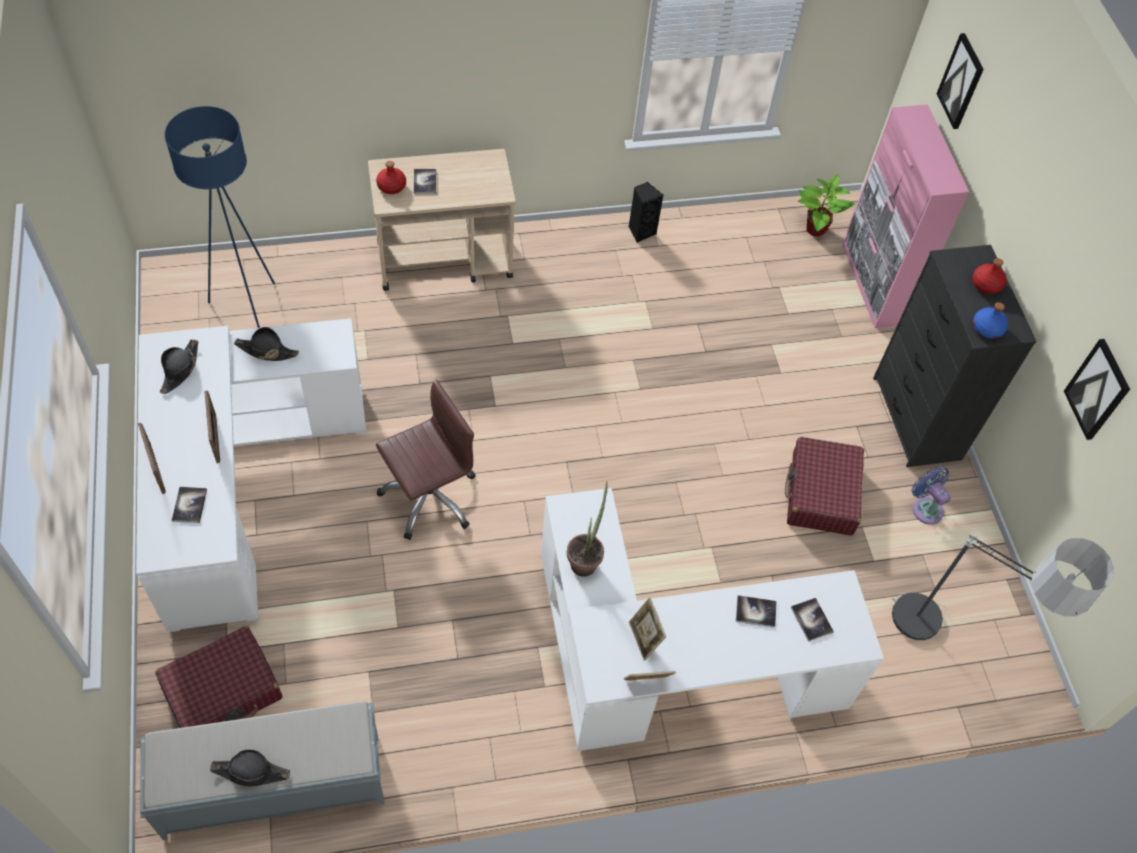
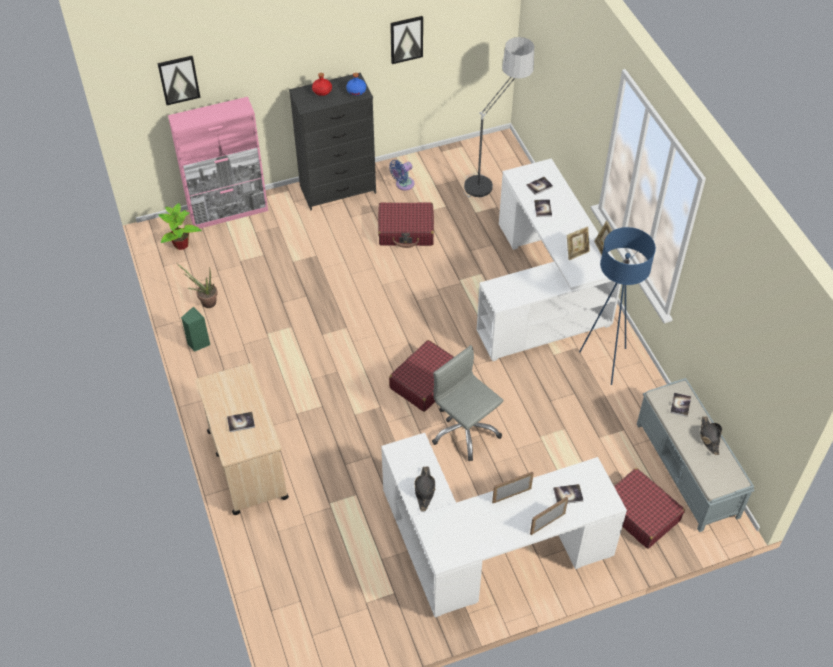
camera: 95 degrees left, 5 degrees down
(180, 369) = (460, 535): black hat -> none
(246, 305) = (320, 593): blue floor lamp -> blue floor lamp (605, 362)
(326, 747) = (680, 405): none -> book
(391, 186) = (249, 443): red bottle -> none
(429, 497) = (465, 431): brown office chair -> grey office chair
(524, 465) = (425, 382): none -> red suitcase
(585, 560) = (533, 288): potted plant -> potted plant (205, 302)
(641, 231) = (198, 343): black speaker -> green speaker

